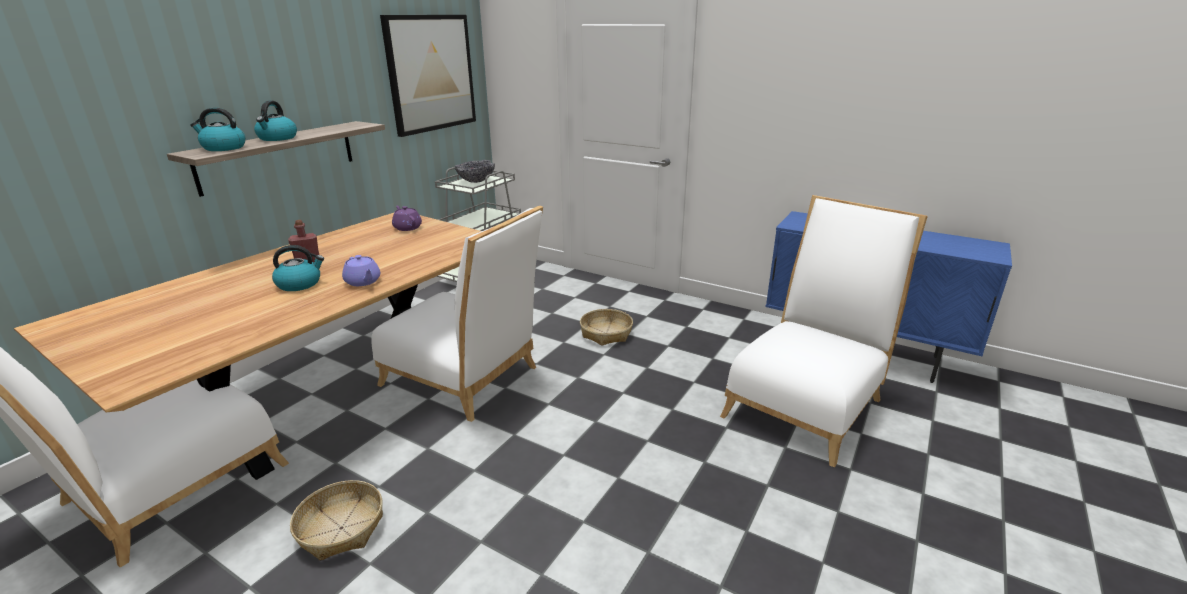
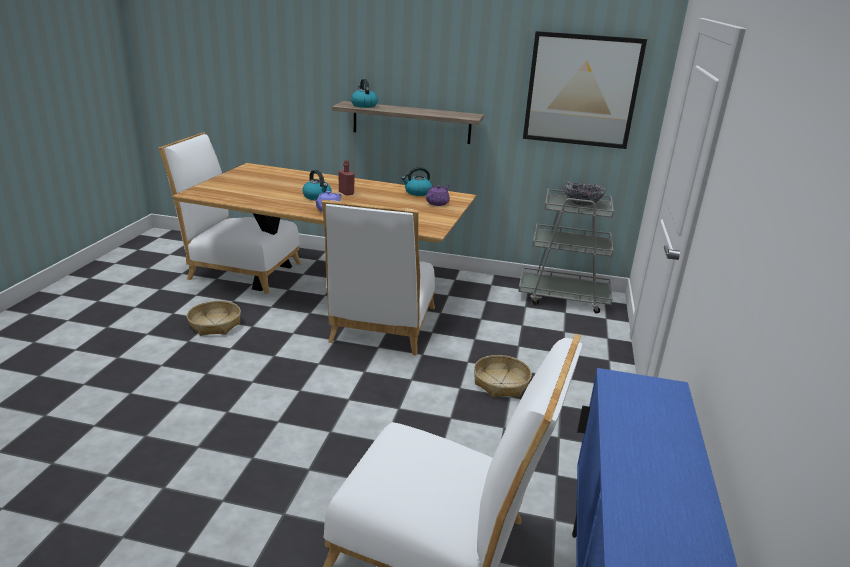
camera: 70 degrees right, 0 degrees up
(277, 138) = (401, 109): kettle -> kettle (417, 192)

